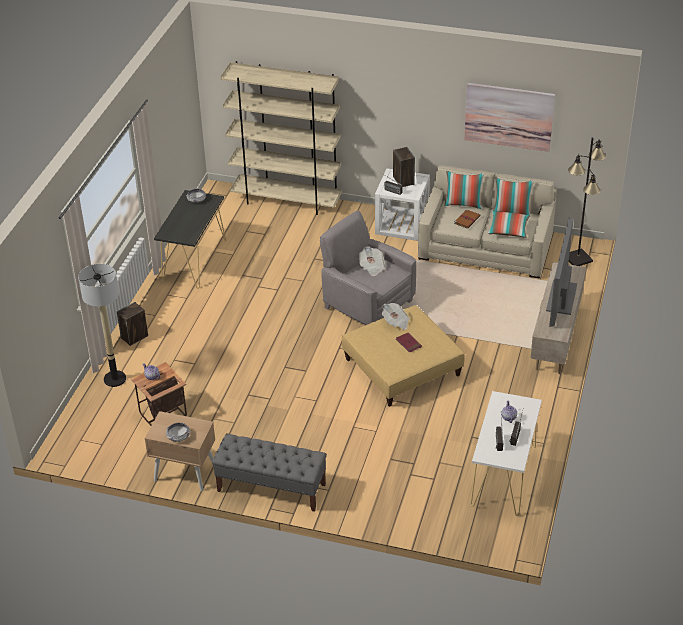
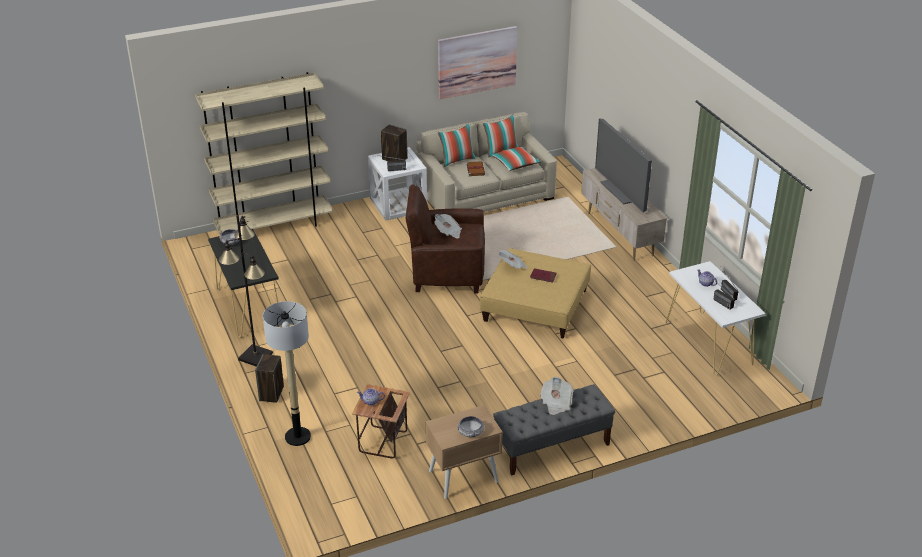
camera: 40 degrees left, 5 degrees down
(276, 451) = (556, 403): none -> newspaper
(367, 304) = (446, 273): grey armchair -> brown armchair
(578, 259) = (563, 174): black floor lamp -> black floor lamp (256, 356)

